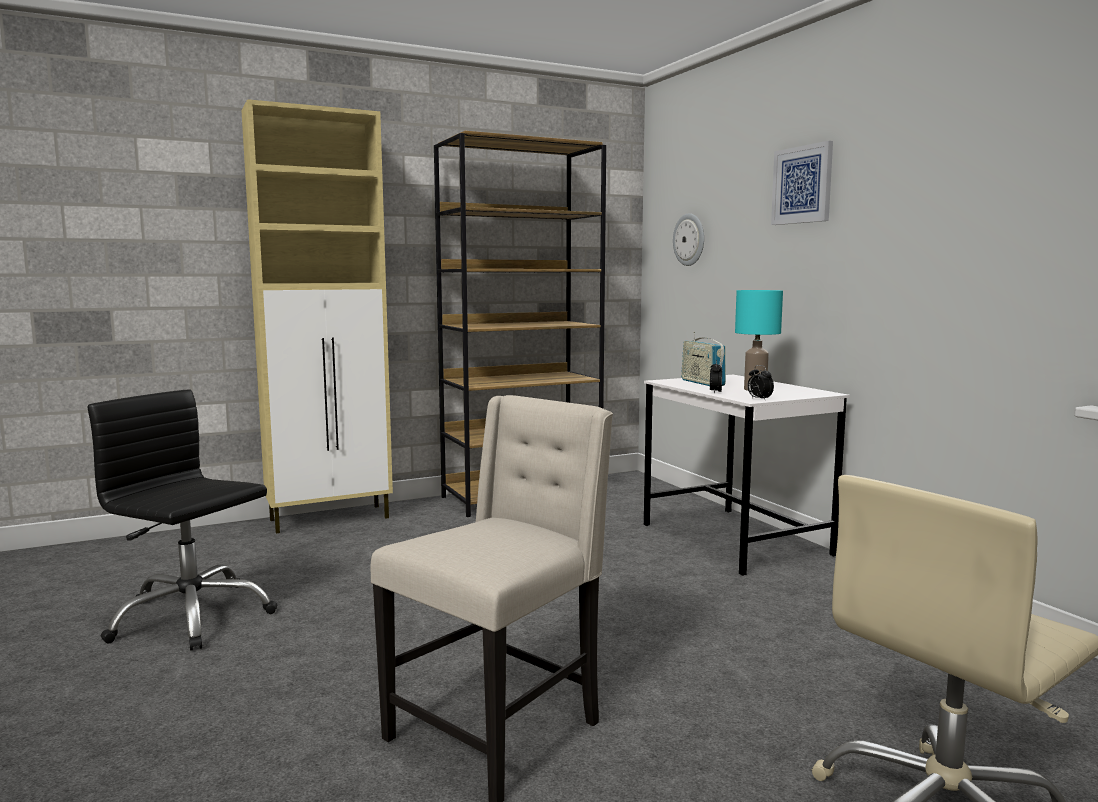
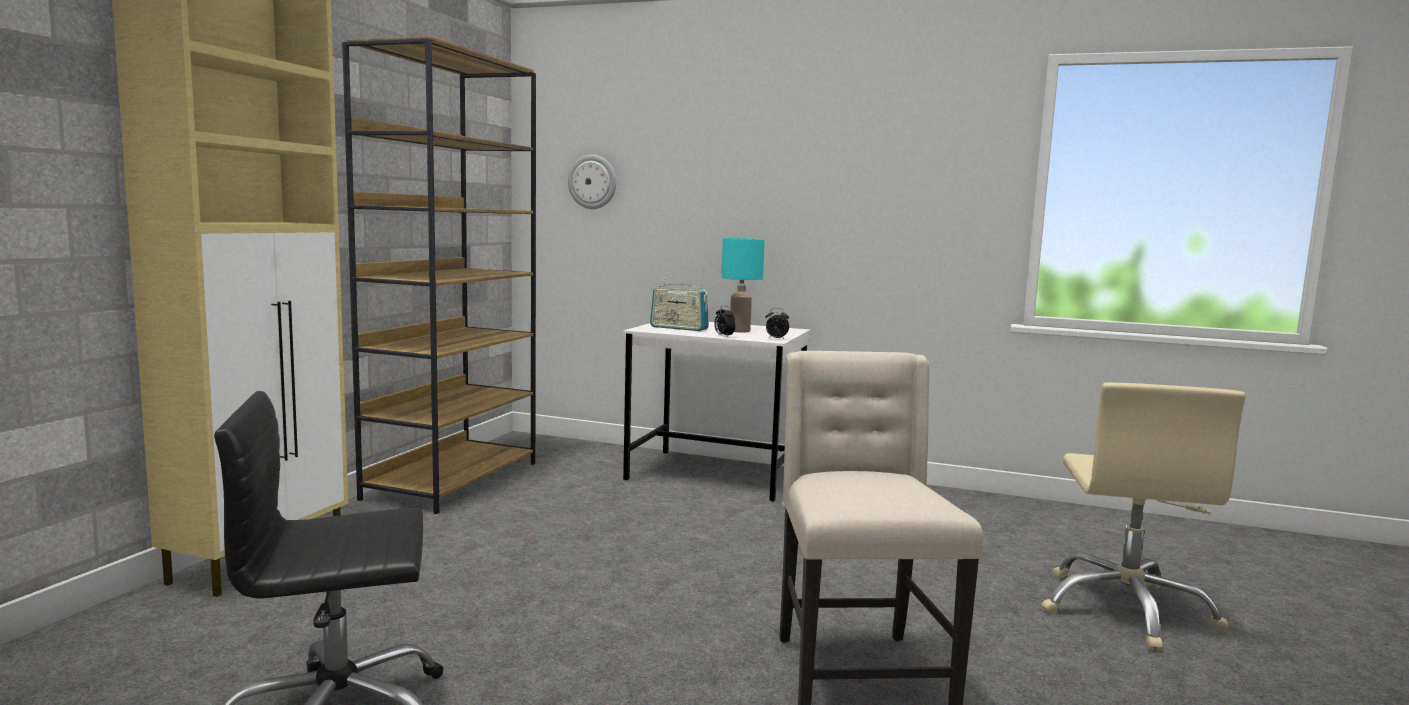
camera: 45 degrees left, 0 degrees up
(802, 185) = (746, 142): picture -> none

